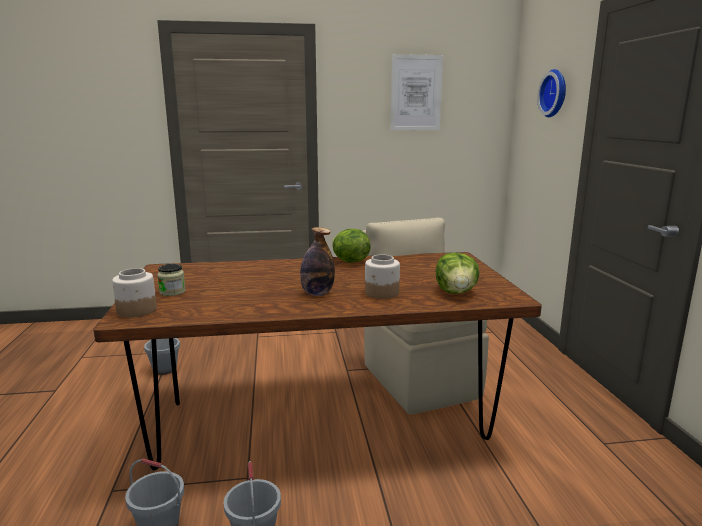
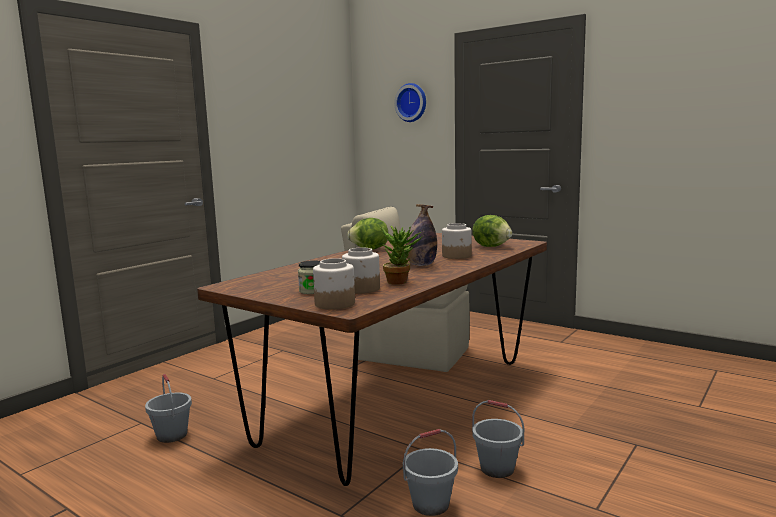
camera: 45 degrees left, 5 degrees down
(197, 303) = (362, 289): none -> jar
(241, 306) = (401, 281): none -> potted plant
(416, 93) = (287, 101): picture -> none

